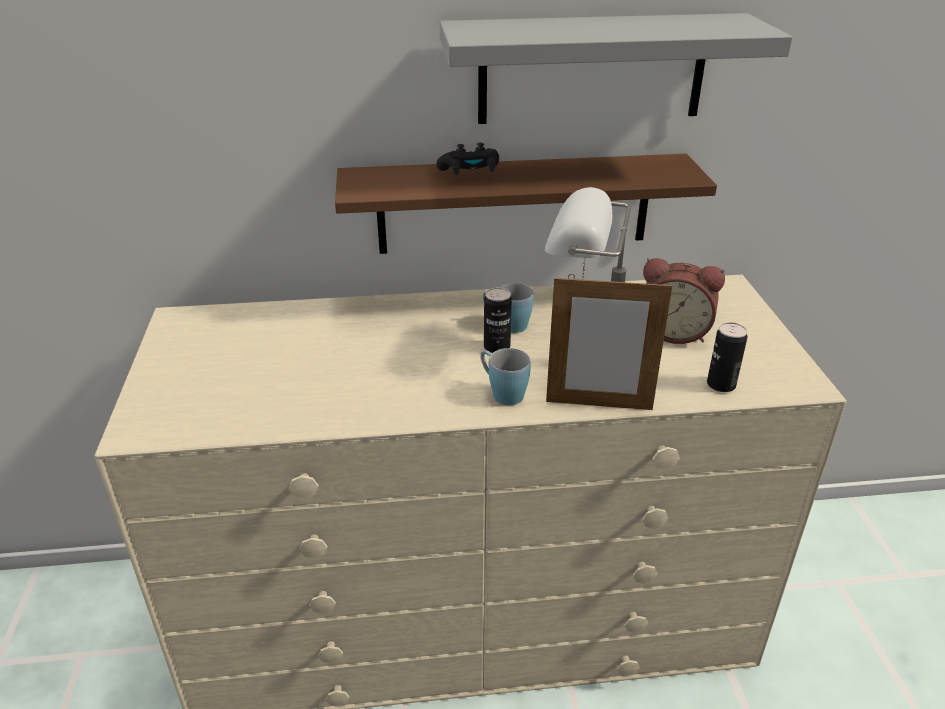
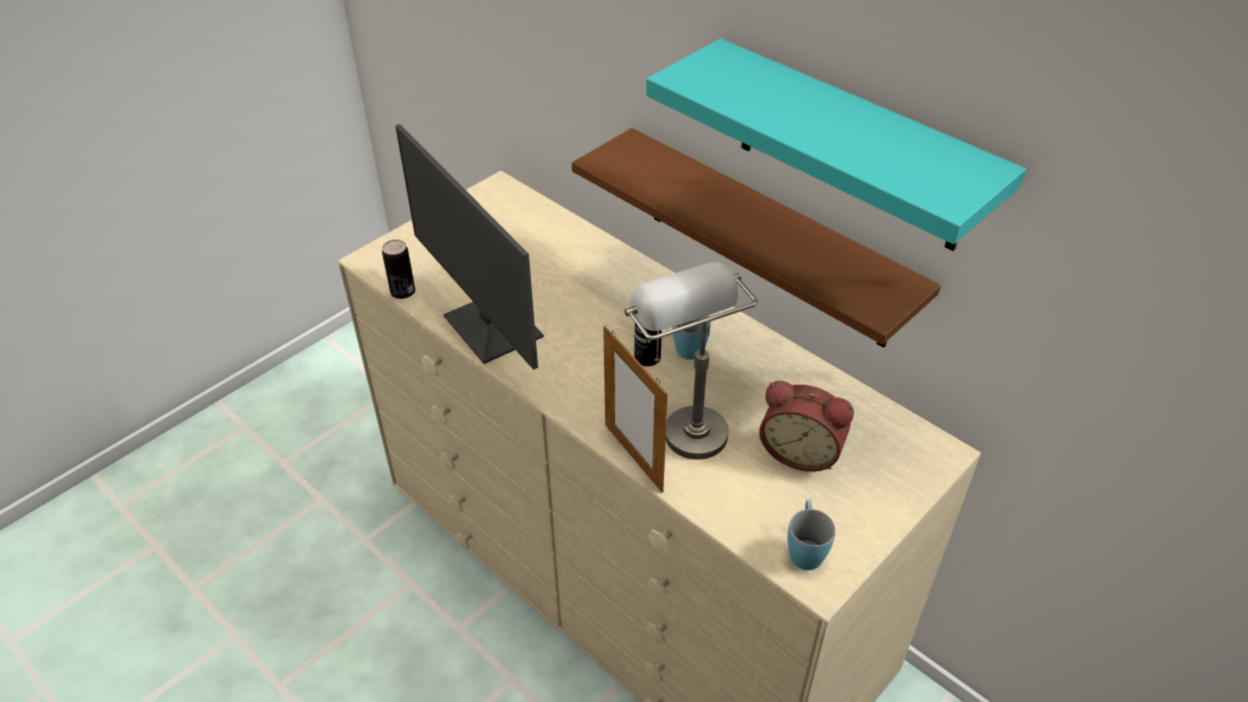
camera: 50 degrees right, 10 degrees up
(346, 405) = (490, 328): none -> monitor
(470, 173) = (709, 191): black game controller -> none
(502, 393) = (590, 395): blue mug -> blue mug (805, 548)
(592, 69) = (851, 147): grey shelf -> turquoise shelf
(674, 332) = (801, 451): alarm clock -> alarm clock turned 45 degrees counterclockwise
(721, 385) = (749, 520): can -> can (403, 291)

